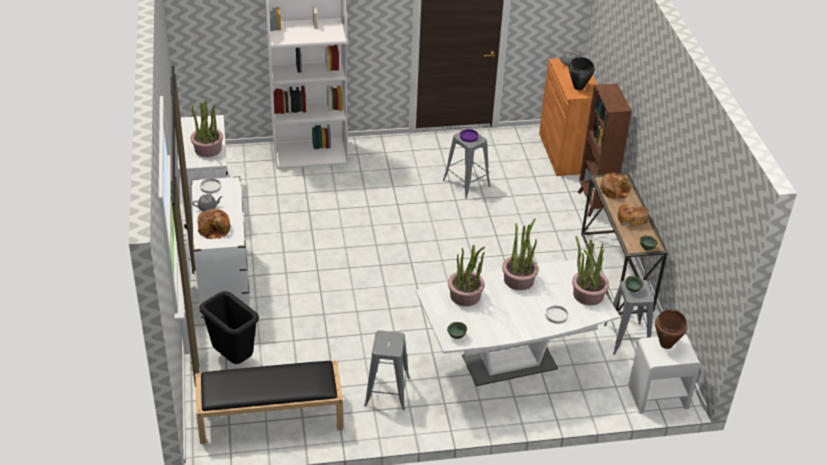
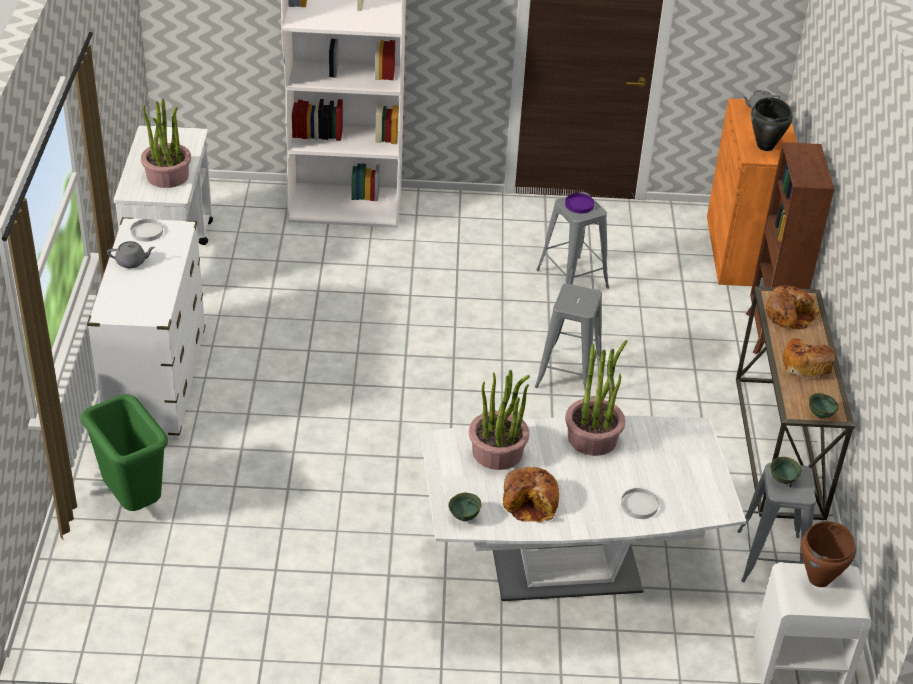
camera: 10 degrees right, 0 degrees up
(215, 229) = (131, 295): bread -> bread (531, 502)
(233, 359) = (134, 502): black trash can -> green trash can
(269, 417) = (160, 603): black bench -> none
(387, 391) = (356, 589): grey stool -> grey stool (568, 374)
(588, 294) = (701, 477): potted plant -> none

